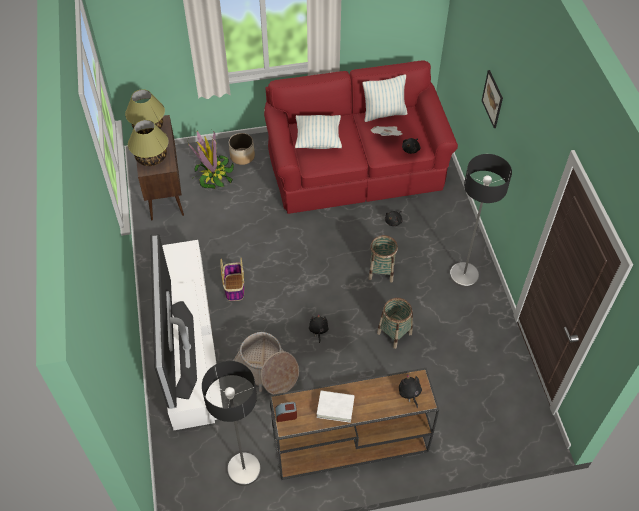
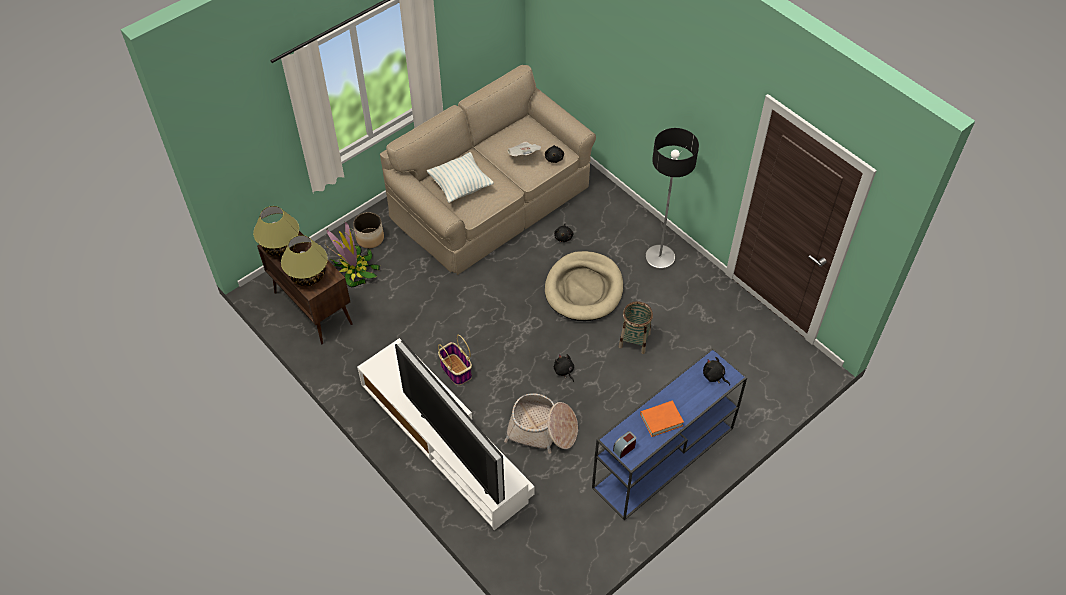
camera: 30 degrees left, 0 degrees up
(244, 469) = (584, 529): floor lamp -> none
(335, 407) = (661, 420): white book -> orange book
(349, 445) = (662, 459): brown console table -> blue console table
(356, 167) = (491, 199): red sofa -> beige sofa
(381, 271) = (584, 289): basket -> beige dog bed
(384, 114) = (505, 134): pillow -> none
(492, 99) = (630, 77): picture -> none

